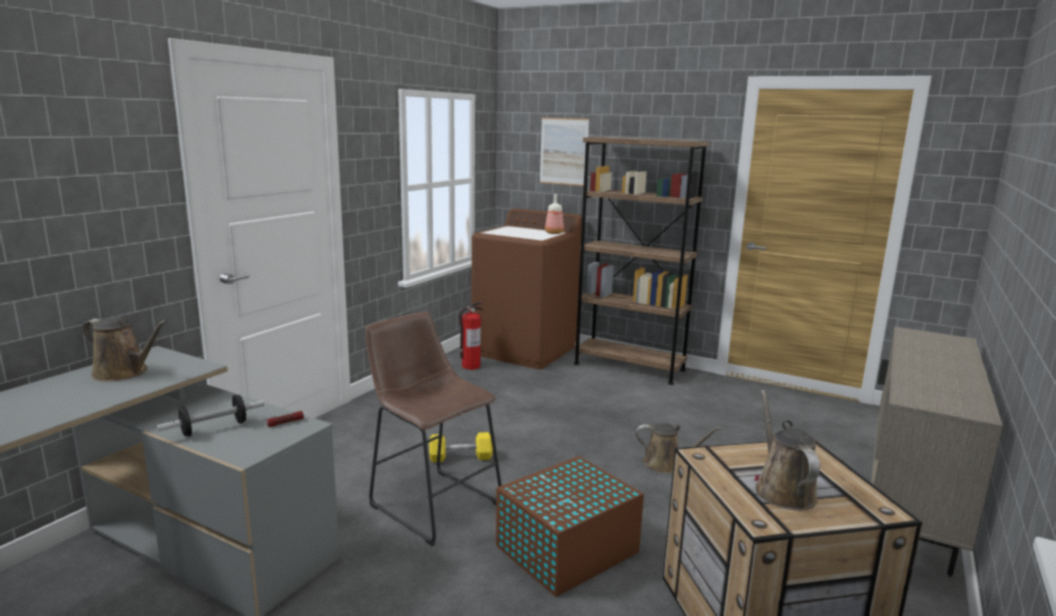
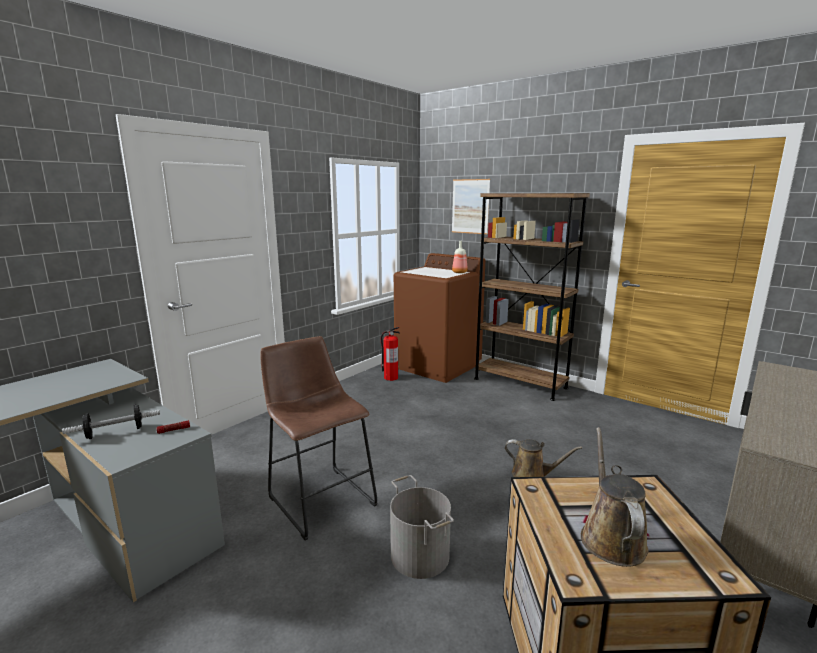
camera: 10 degrees right, 0 degrees up
(124, 373) = (67, 381): brown watering can -> none
(460, 457) = (357, 457): yellow dumbbell -> none
(565, 550) = (419, 556): brown storage box -> grey bucket

